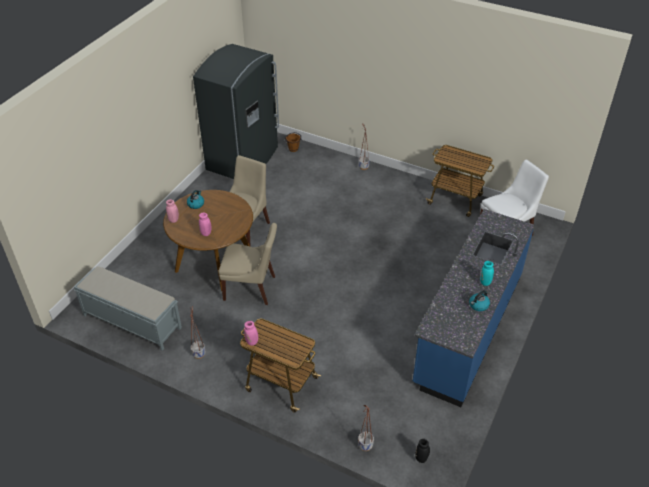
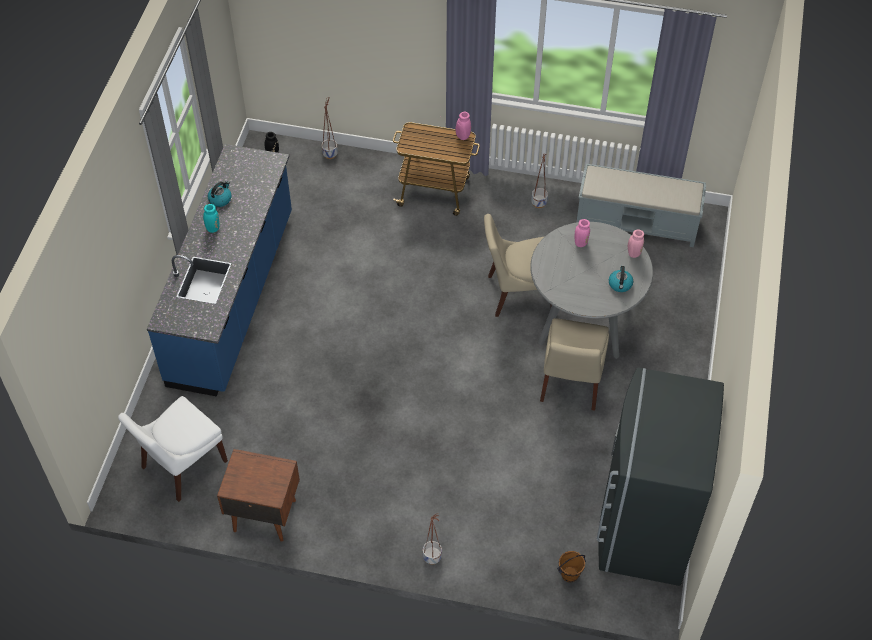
camera: 165 degrees right, 10 degrees up
(214, 263) = (584, 319): brown dining table -> grey dining table
(456, 200) = (263, 514): cart -> brown nightstand

